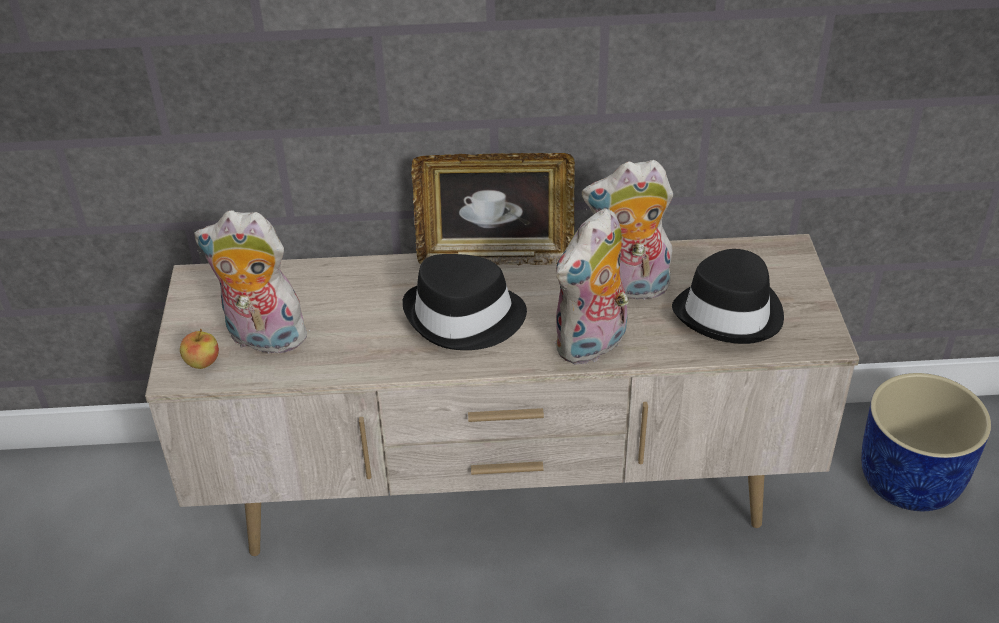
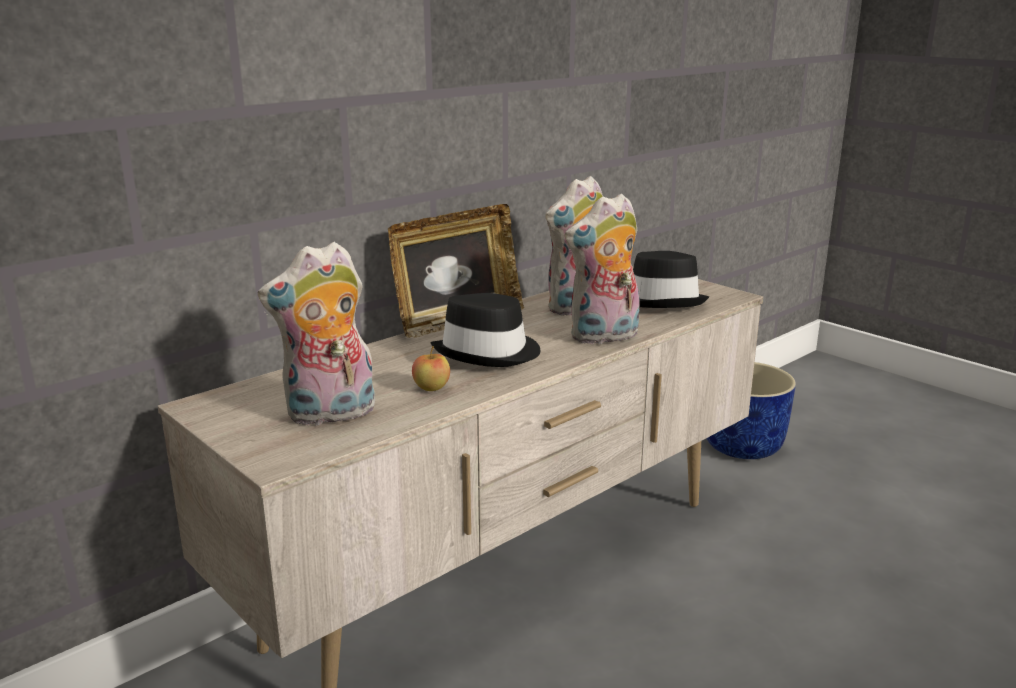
camera: 40 degrees left, 20 degrees down
(202, 362) = (291, 446): apple -> apple (431, 388)
(592, 346) = (604, 337): plush toy -> plush toy turned 60 degrees clockwise

